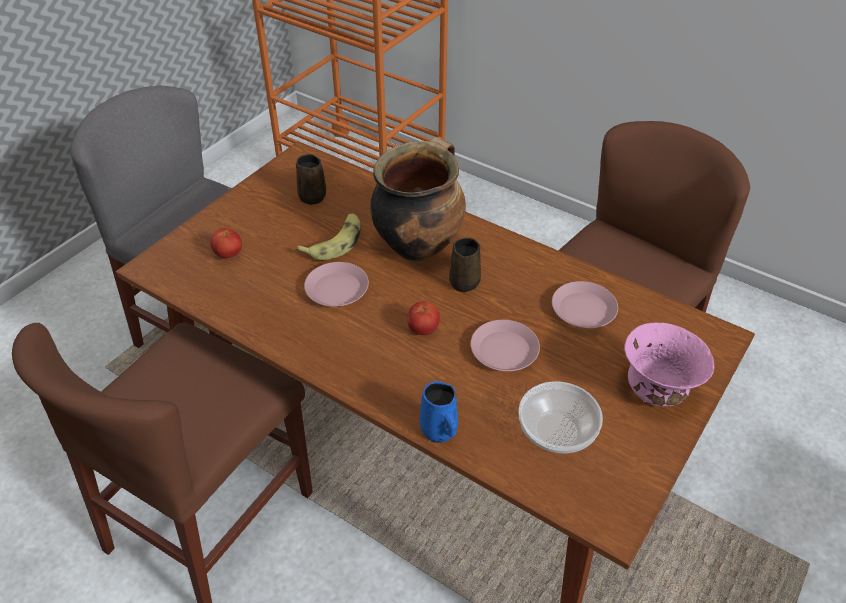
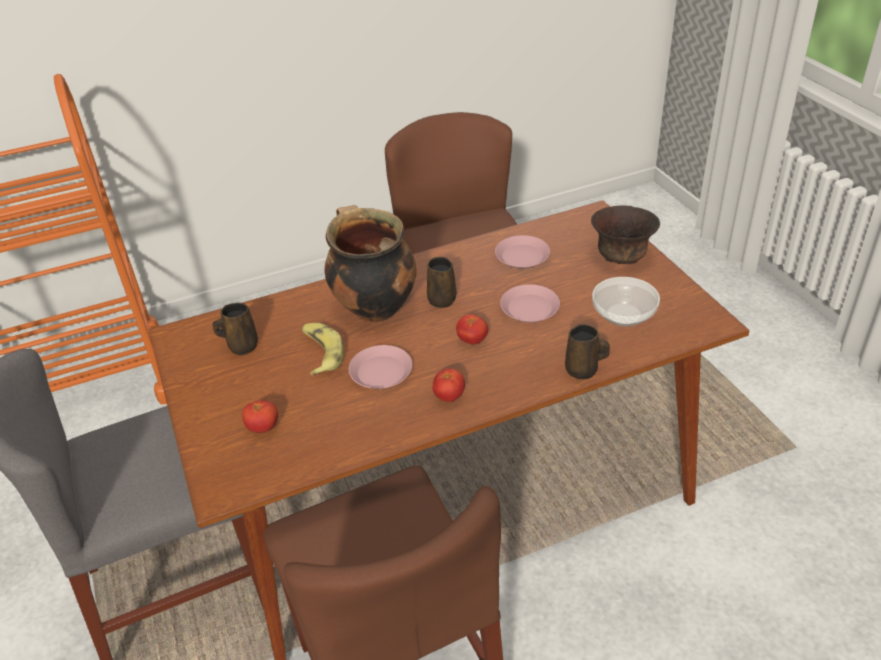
camera: 55 degrees left, 5 degrees down
(335, 347) = (449, 396): none -> tomato
(439, 431) = (583, 370): blue mug -> brown mug
(656, 391) = (620, 258): pink bowl -> brown bowl

